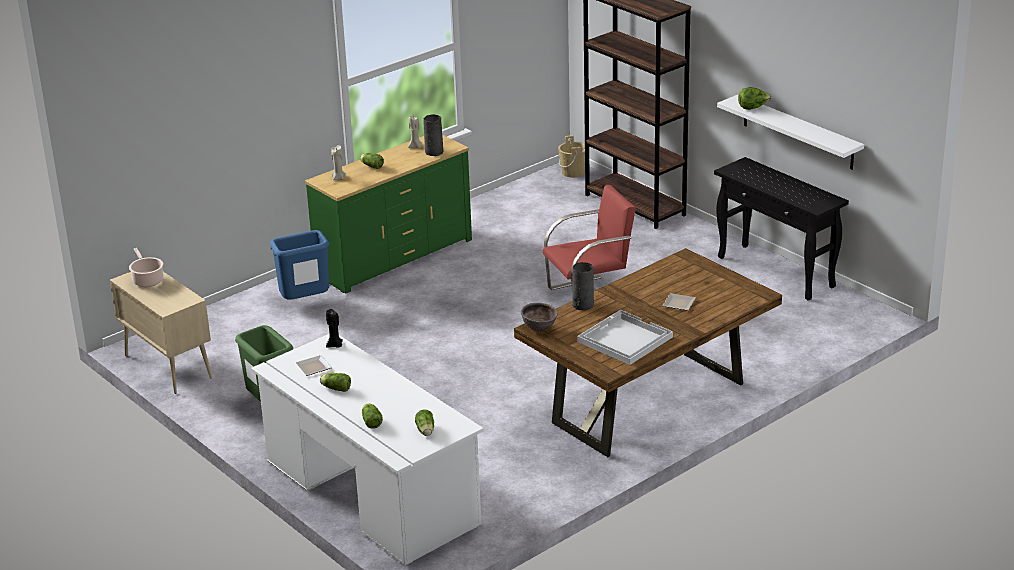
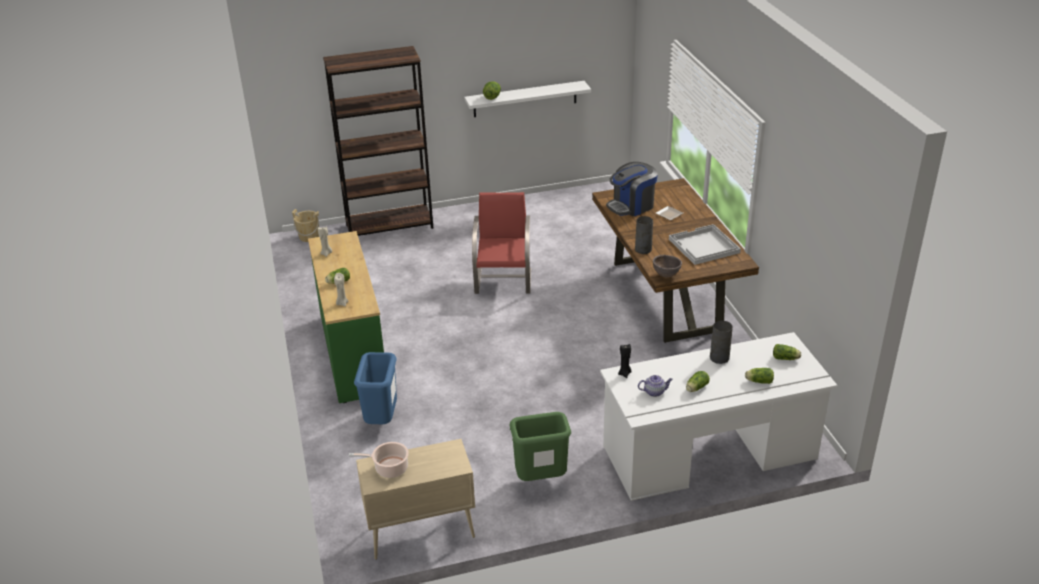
camera: 65 degrees left, 5 degrees up
(315, 367) = (655, 392): plate -> teapot
(434, 152) = (346, 247): grey vase -> grey vase (718, 357)
(677, 277) = (631, 206): none -> coffee machine
(776, 272) = (537, 203): black console table -> none

